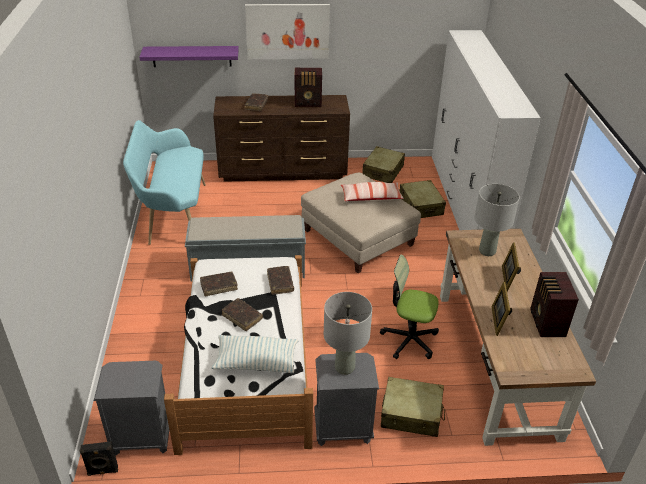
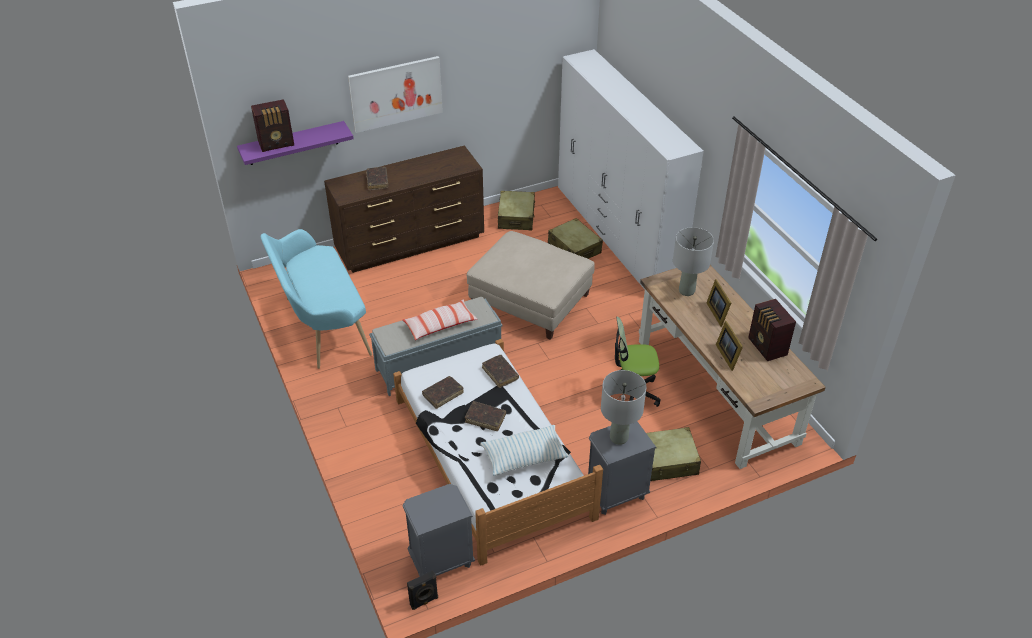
camera: 20 degrees left, 5 degrees up
(308, 103) = (432, 166): radio -> radio (277, 144)
(371, 197) = (540, 257): pillow -> pillow (440, 325)

